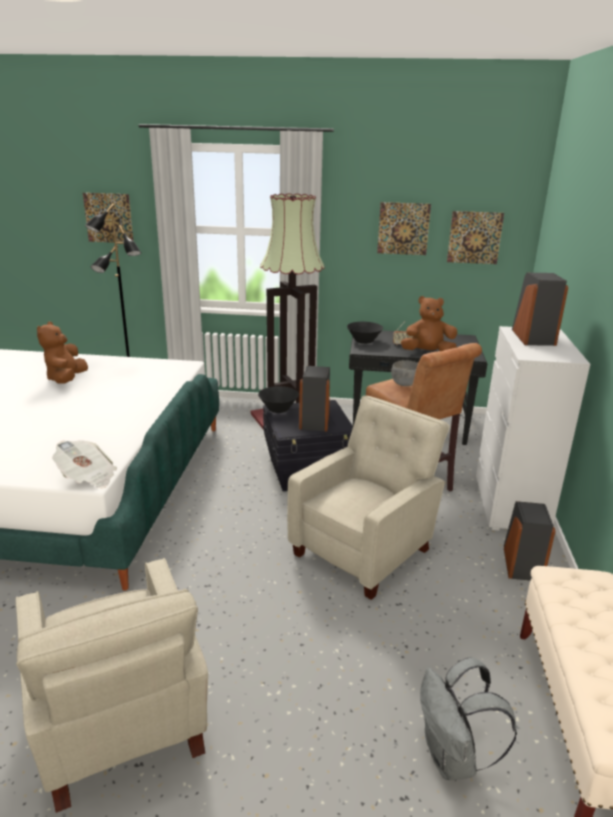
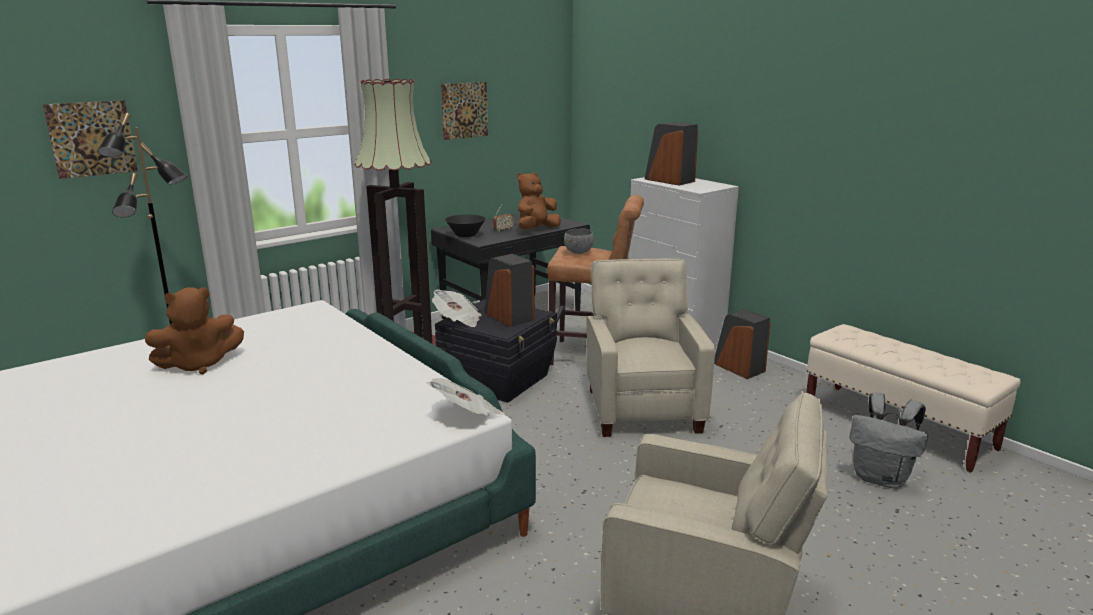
camera: 45 degrees left, 5 degrees down
(66, 379) = (199, 365): brown plush toy -> brown plush toy turned 75 degrees counterclockwise
(278, 409) = (457, 320): black bowl -> newspaper
(474, 237) = (525, 112): picture -> none

